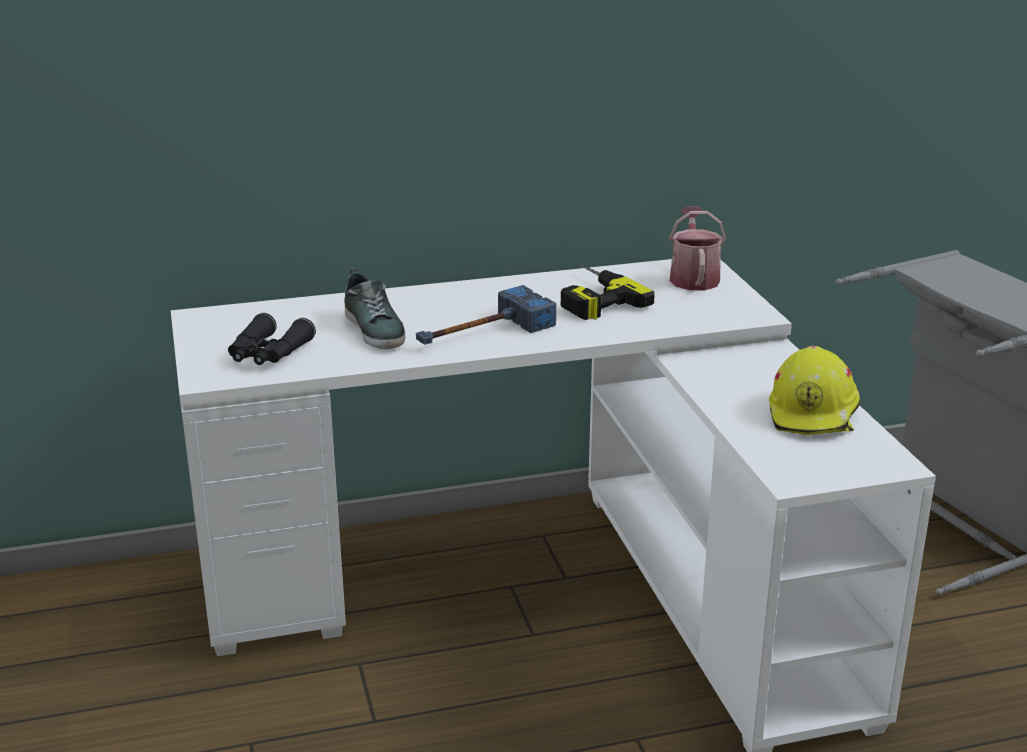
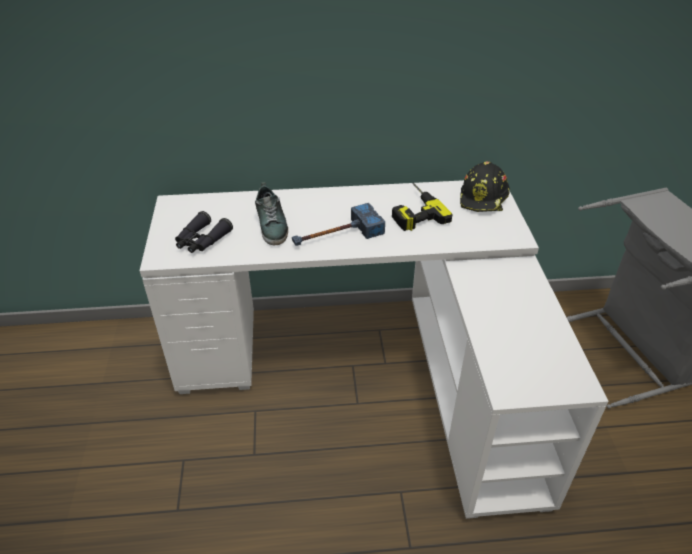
camera: 10 degrees right, 15 degrees up
(693, 277) = (484, 198): watering can -> black hard hat
(814, 414) = (536, 329): yellow hard hat -> none

